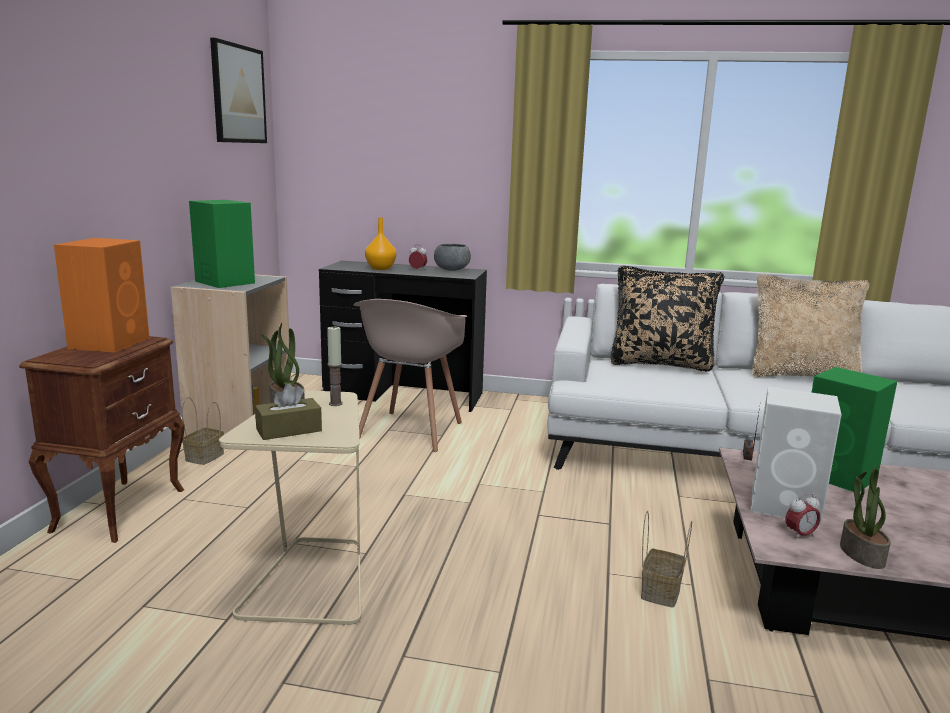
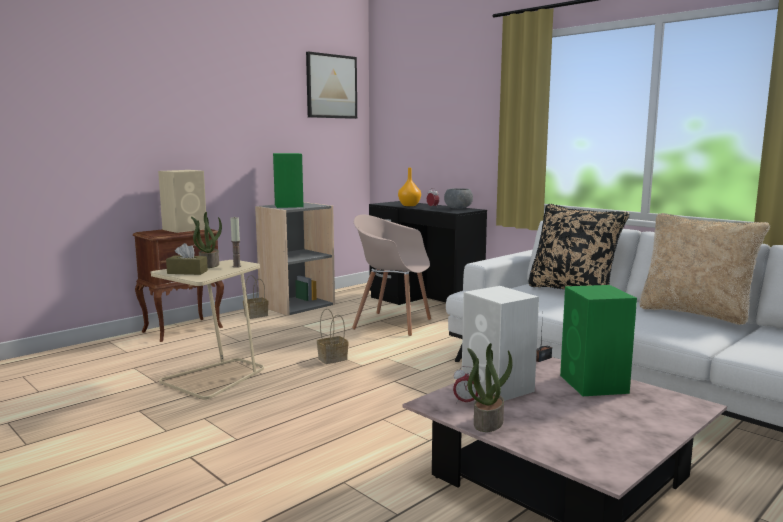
camera: 35 degrees right, 5 degrees down
(111, 342) = (185, 229): orange speaker -> beige speaker
(410, 432) = (391, 324): beige chair -> beige chair turned 60 degrees clockwise
(660, 591) = (399, 436): basket -> basket (333, 358)

